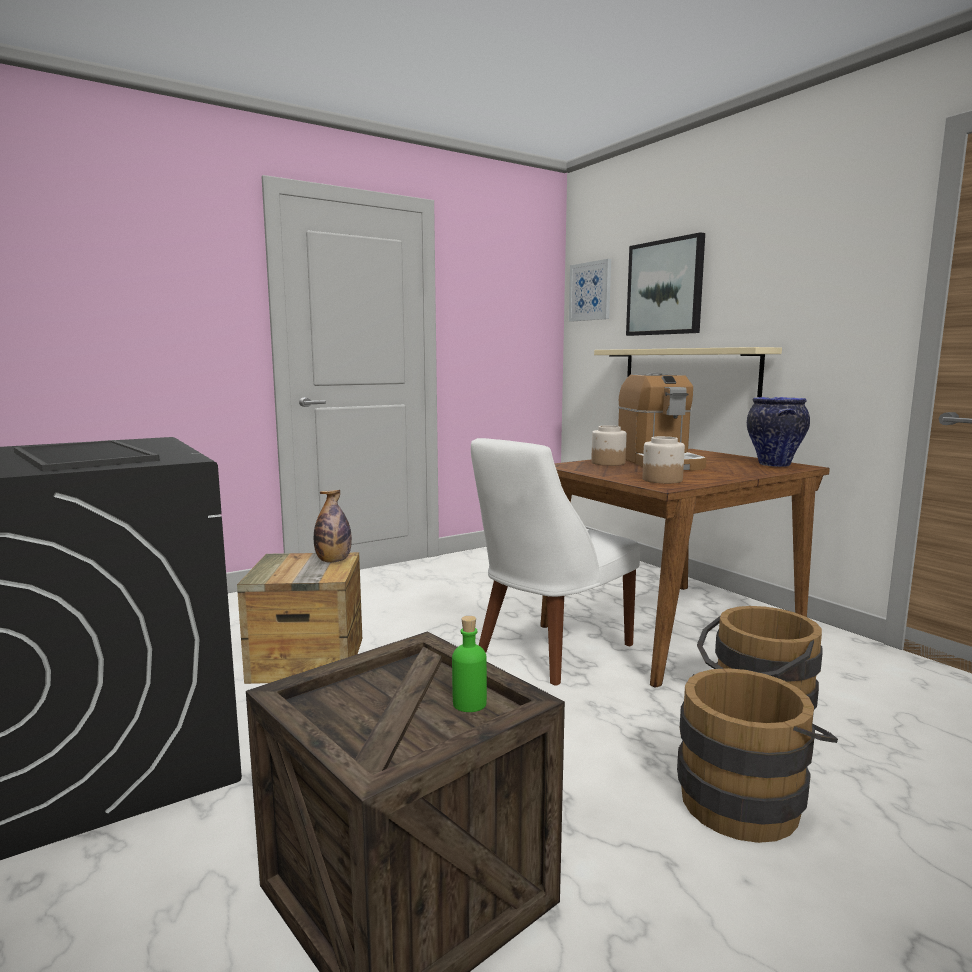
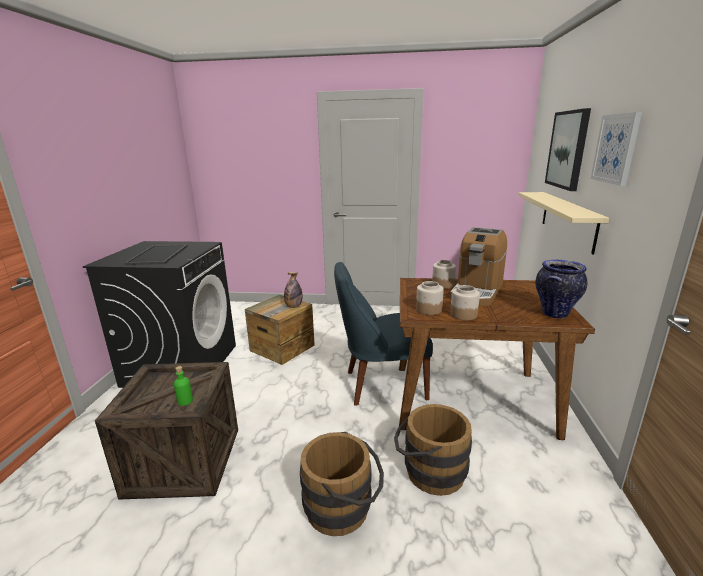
camera: 40 degrees right, 10 degrees up
(549, 650) = (381, 385): white chair -> blue chair
(590, 291) = (540, 143): picture -> picture (616, 148)
(706, 477) = (463, 315): none -> jar

